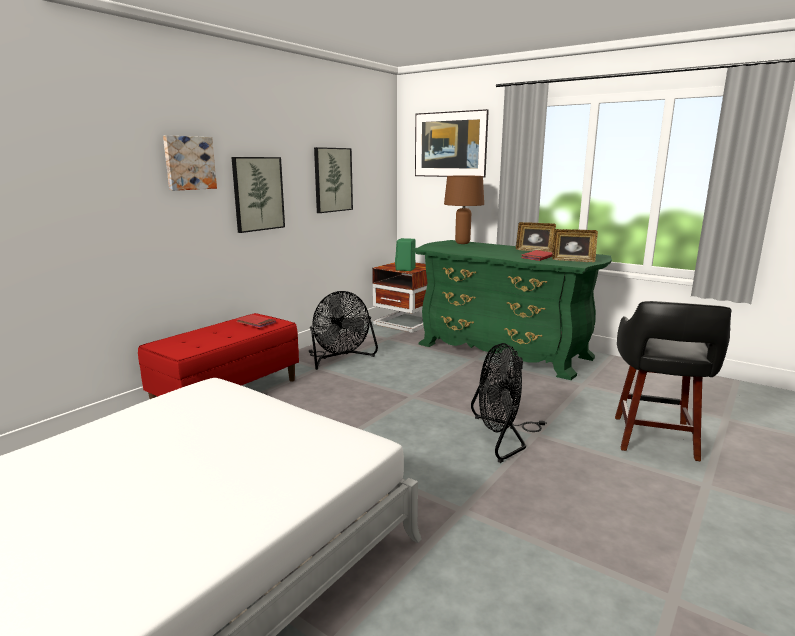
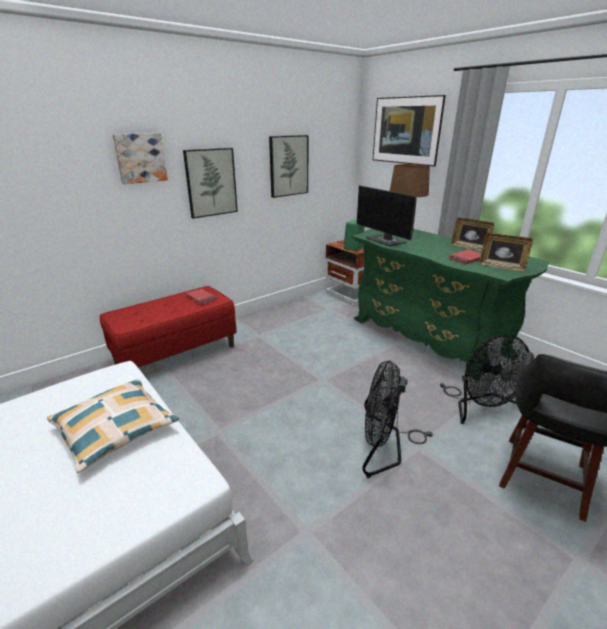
camera: 15 degrees right, 10 degrees up
(249, 423) = (115, 429): none -> pillow
(337, 359) = (278, 327): black fan -> black fan (480, 405)
(451, 250) = (386, 241): none -> monitor

